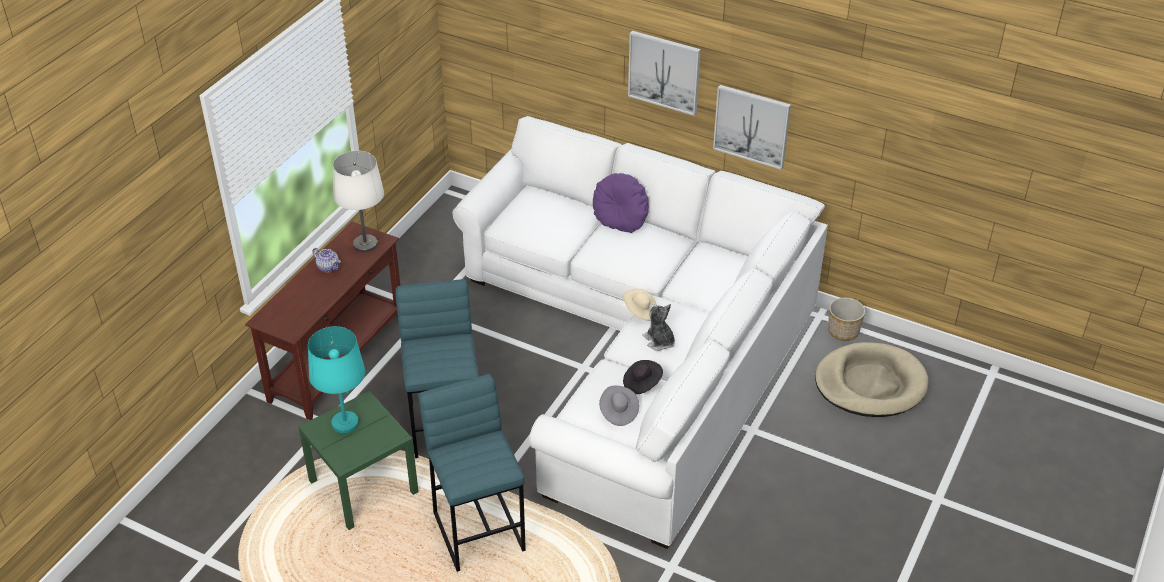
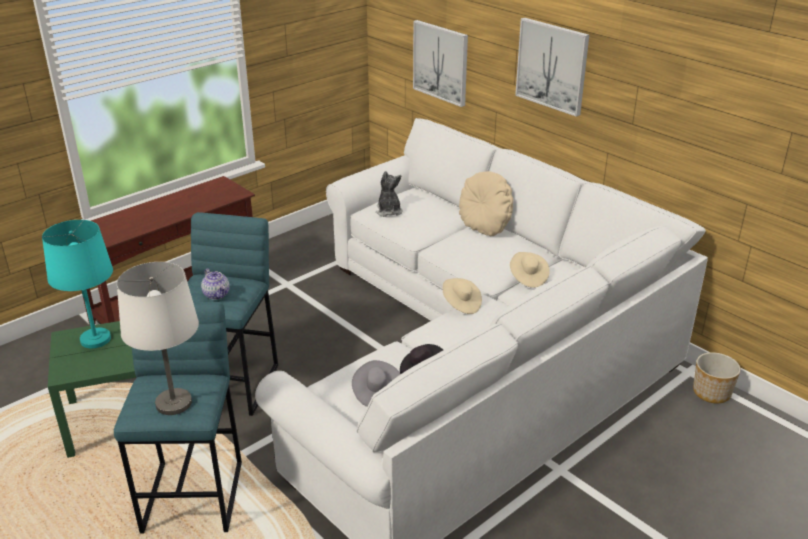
camera: 20 degrees right, 10 degrees down
(328, 267) = (173, 203): teapot -> teapot (217, 294)
(365, 245) = (220, 193): white table lamp -> white table lamp (174, 403)
(620, 224) = (484, 228): purple pillow -> beige pillow
(659, 341) = (466, 335): plush toy -> plush toy (388, 211)
(682, 270) = (528, 277): none -> beige hat
(752, 126) = (635, 130): picture -> picture (441, 62)
(870, 384) = (727, 455): beige dog bed -> none

